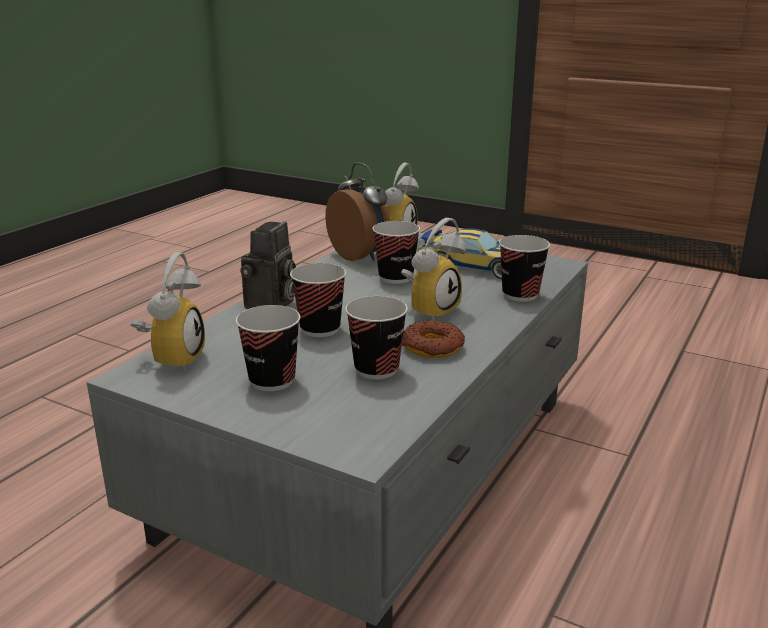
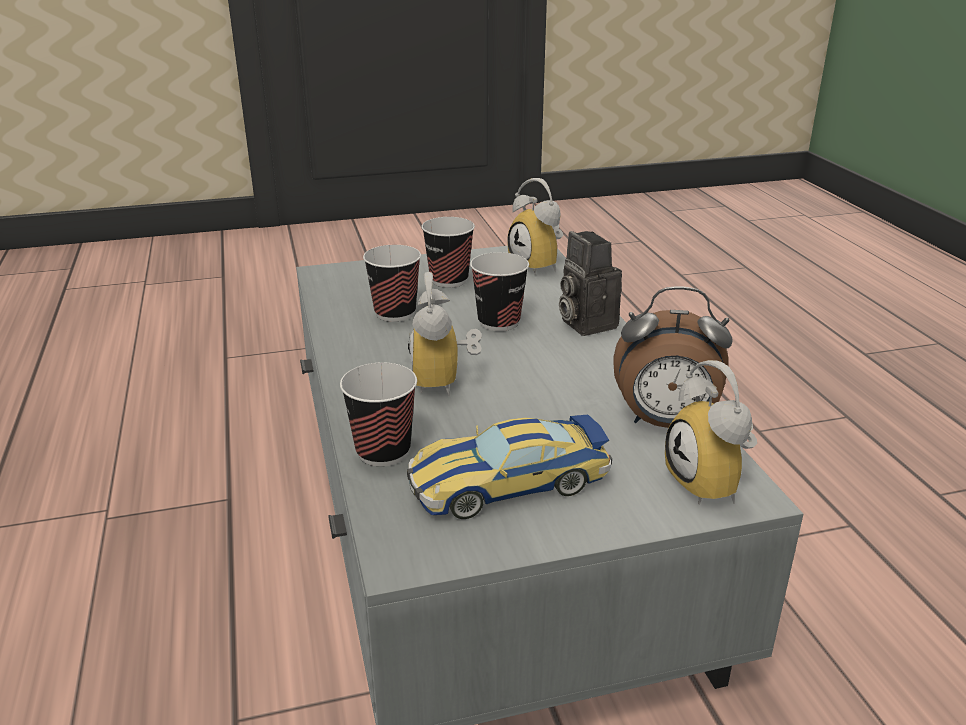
camera: 135 degrees right, 5 degrees up
(395, 277) = (557, 408): cup -> none
(432, 347) = (382, 346): donut -> none

